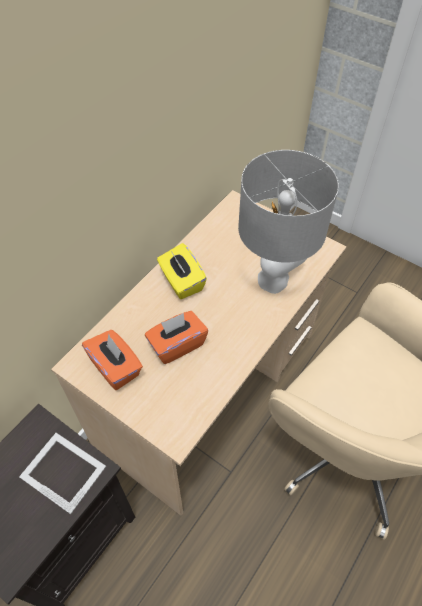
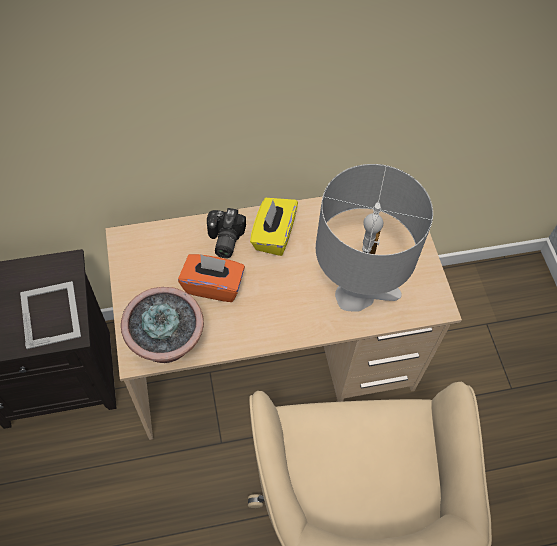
camera: 40 degrees right, 5 degrees up
(116, 367) = (150, 265): orange tissue box -> none
(151, 310) = (223, 240): none -> camera
(187, 409) = (167, 342): none -> potted plant

